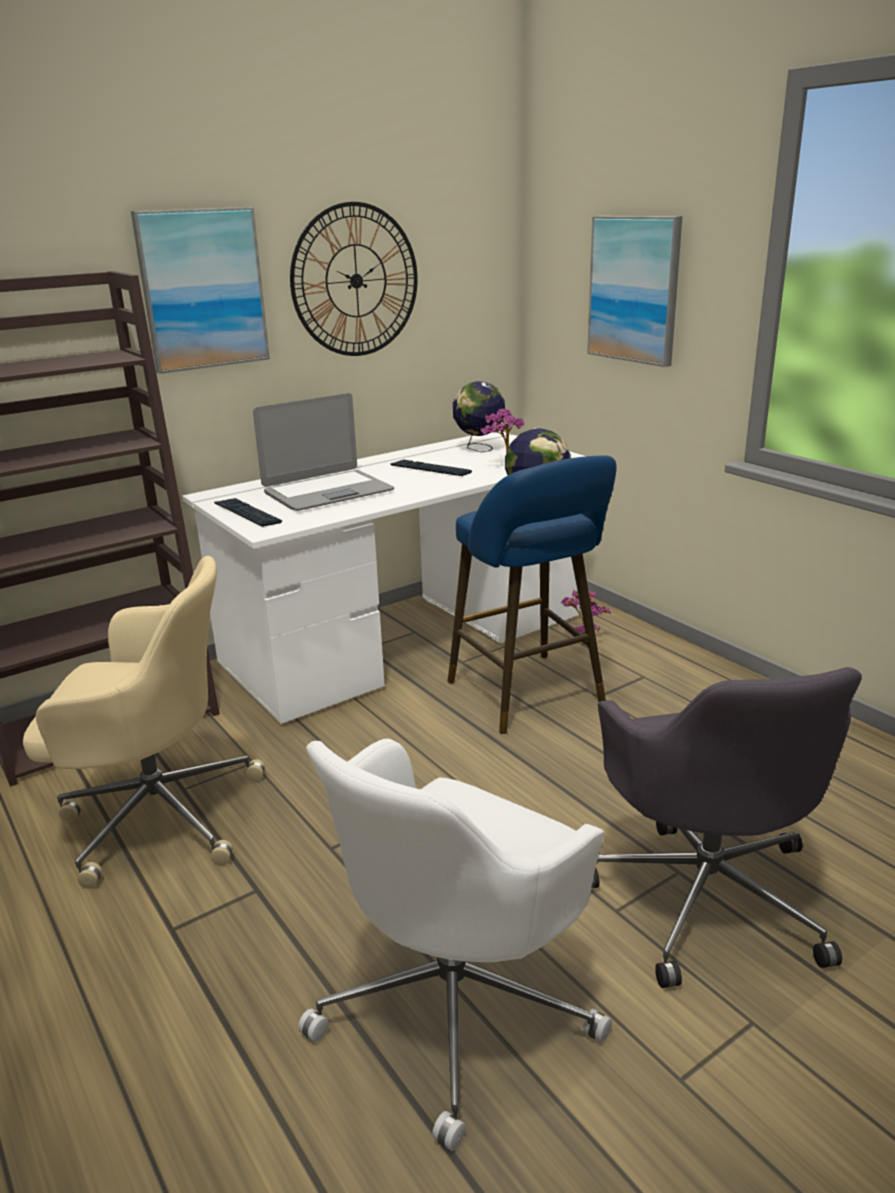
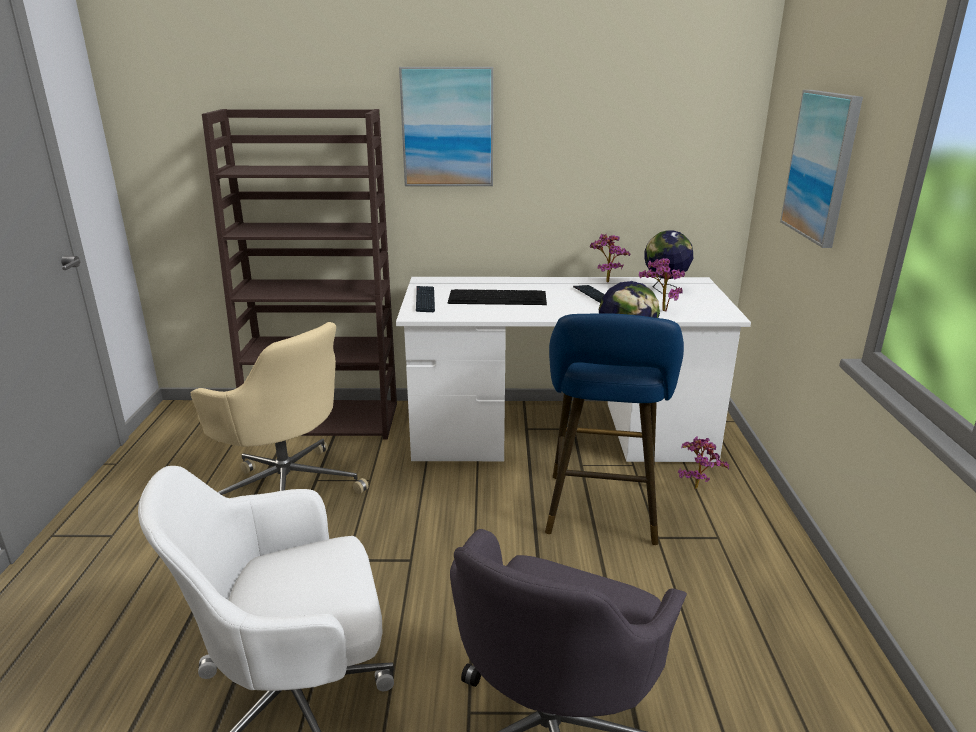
camera: 35 degrees right, 0 degrees up
(327, 492) = (498, 297): laptop -> keyboard
(356, 281) = (581, 131): wall clock -> none
(410, 453) = (605, 281): none -> potted plant

